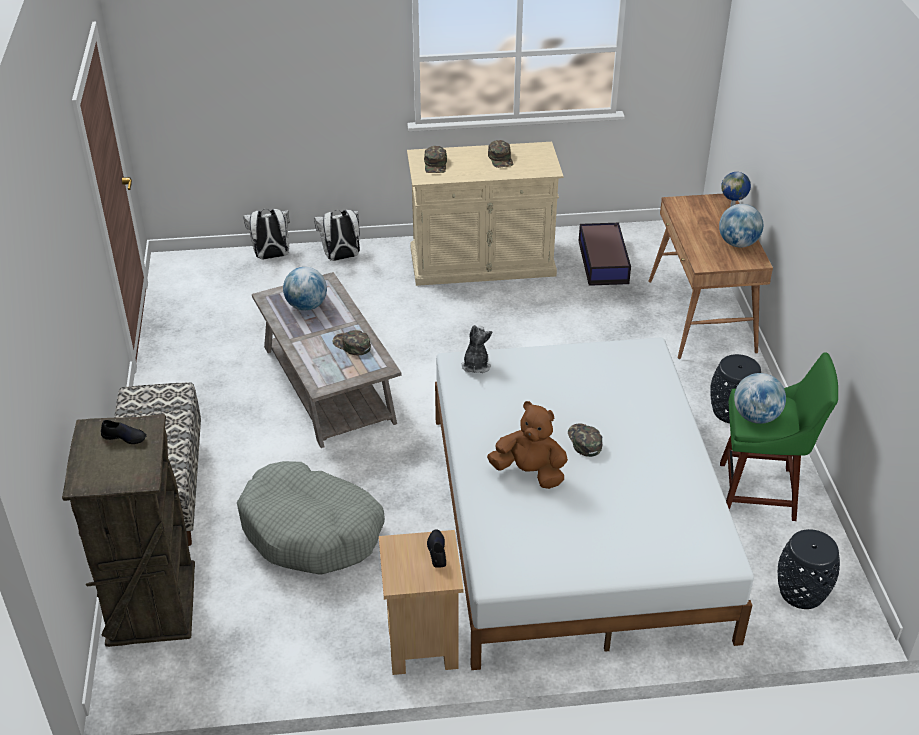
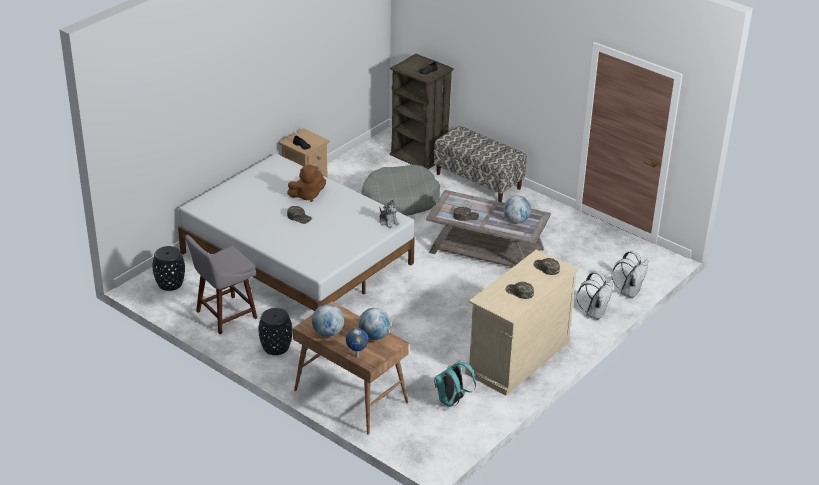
camera: 135 degrees right, 5 degrees down
(603, 261) = (452, 401): storage box -> turquoise backpack
(756, 417) = (229, 256): globe -> globe (374, 336)
(762, 492) = (223, 315): green stool -> grey stool

